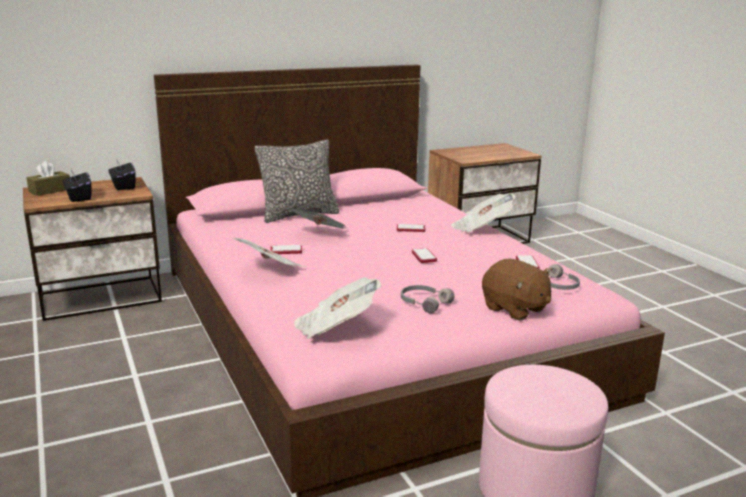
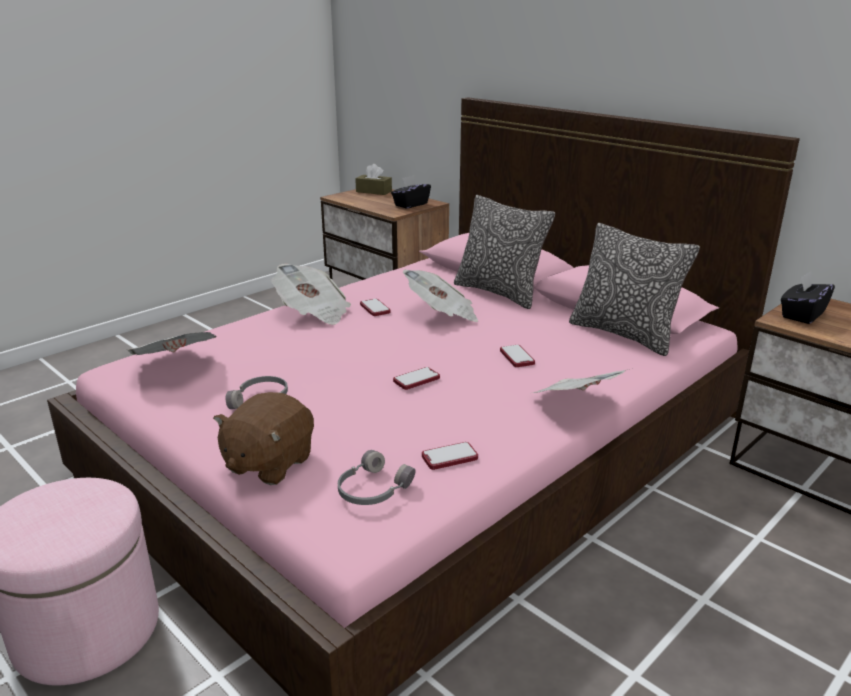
camera: 70 degrees right, 5 degrees up
(78, 197) = (363, 201): black tissue box -> black tissue box (802, 315)
(400, 202) = (624, 334): none -> pillow

